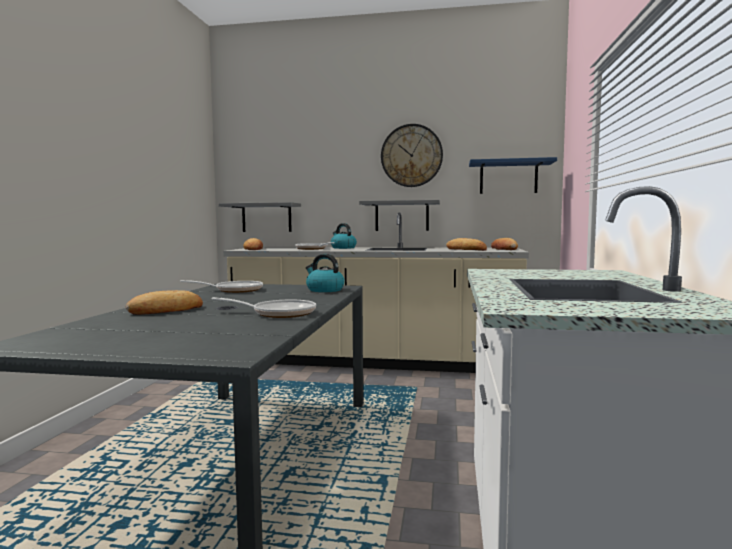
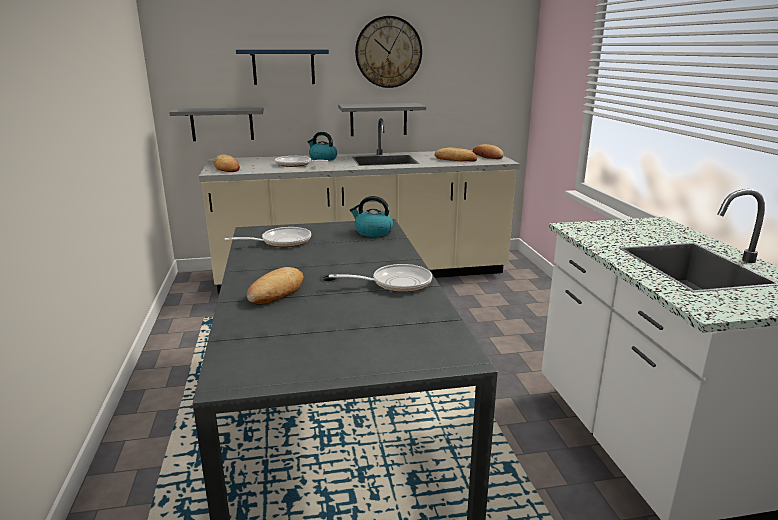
camera: 20 degrees left, 15 degrees up
(508, 177) = (485, 78): blue shelf -> blue shelf (283, 67)

